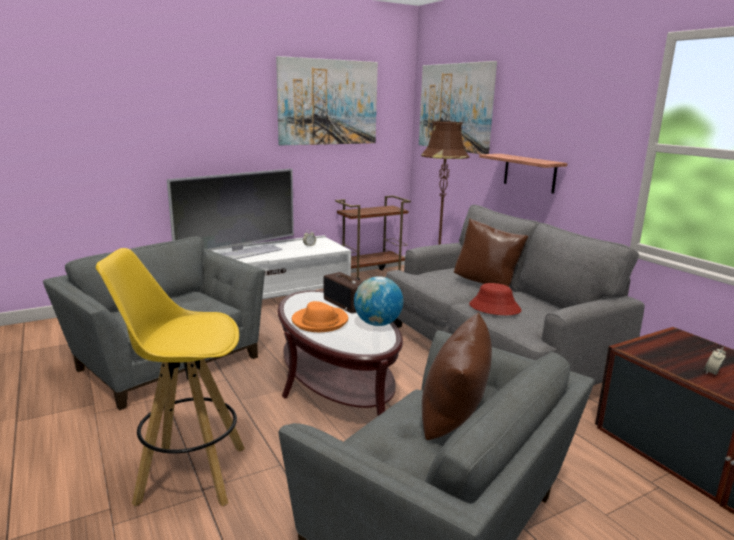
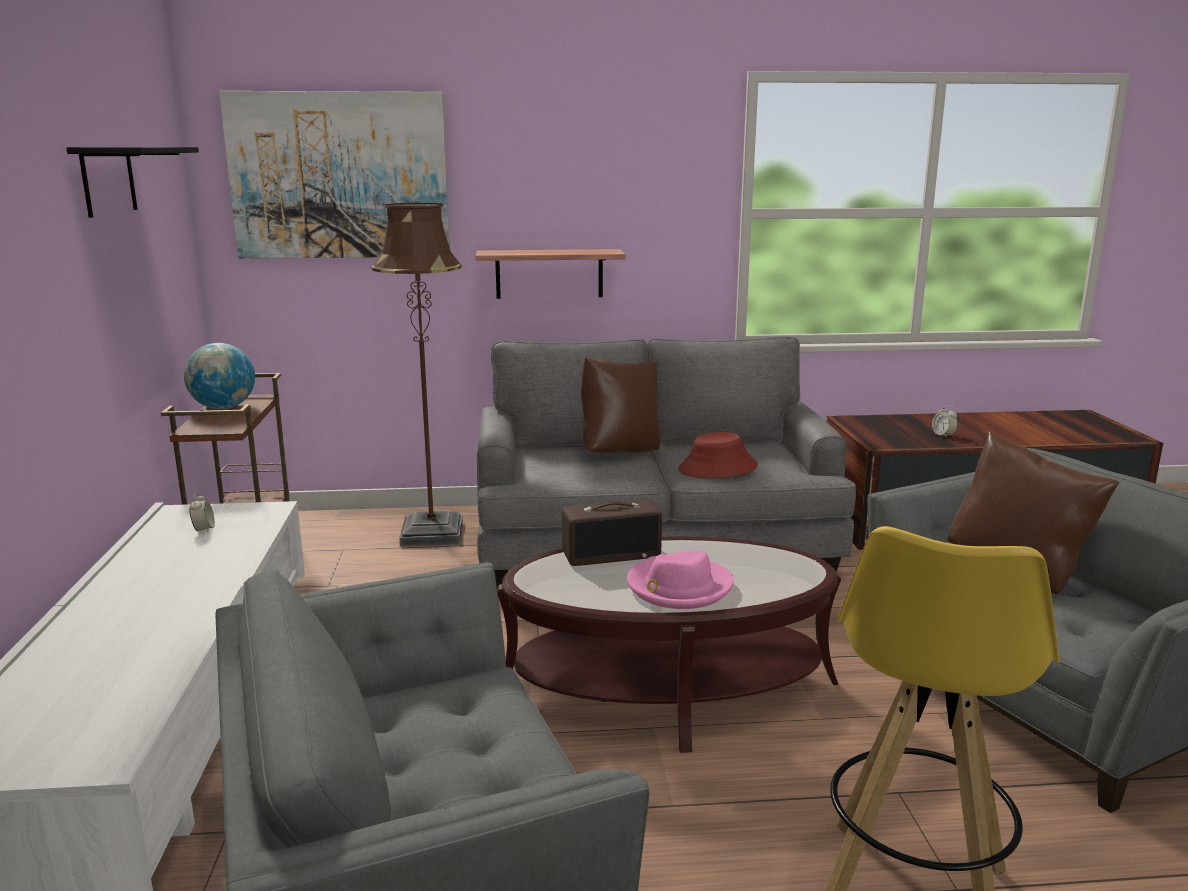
camera: 65 degrees left, 0 degrees up
(243, 253) = (141, 605): television -> none
(320, 322) = (678, 587): orange hat -> pink hat
(328, 102) = (108, 180): picture -> black shelf
(377, 324) = (714, 548): globe -> globe (223, 408)

